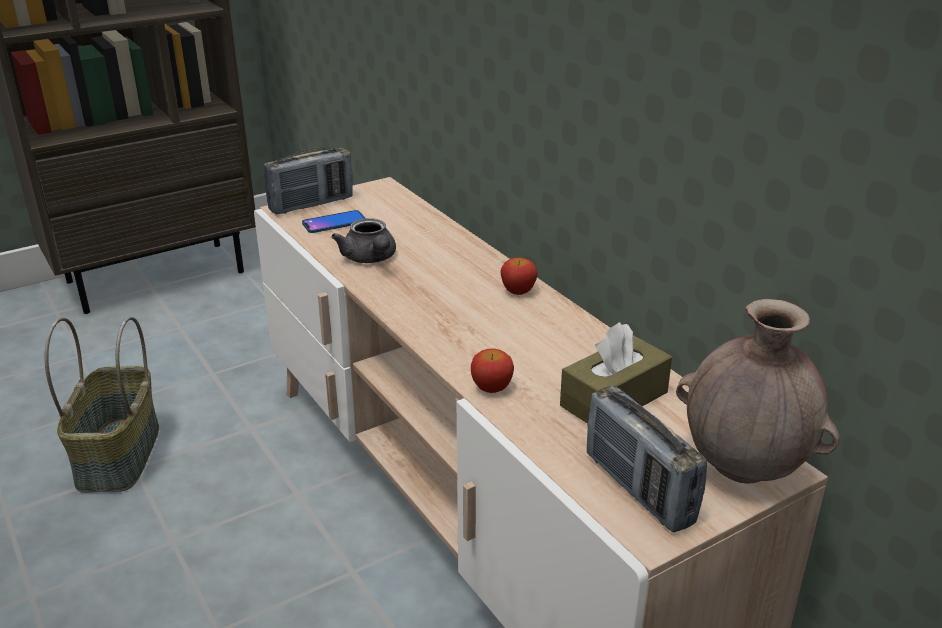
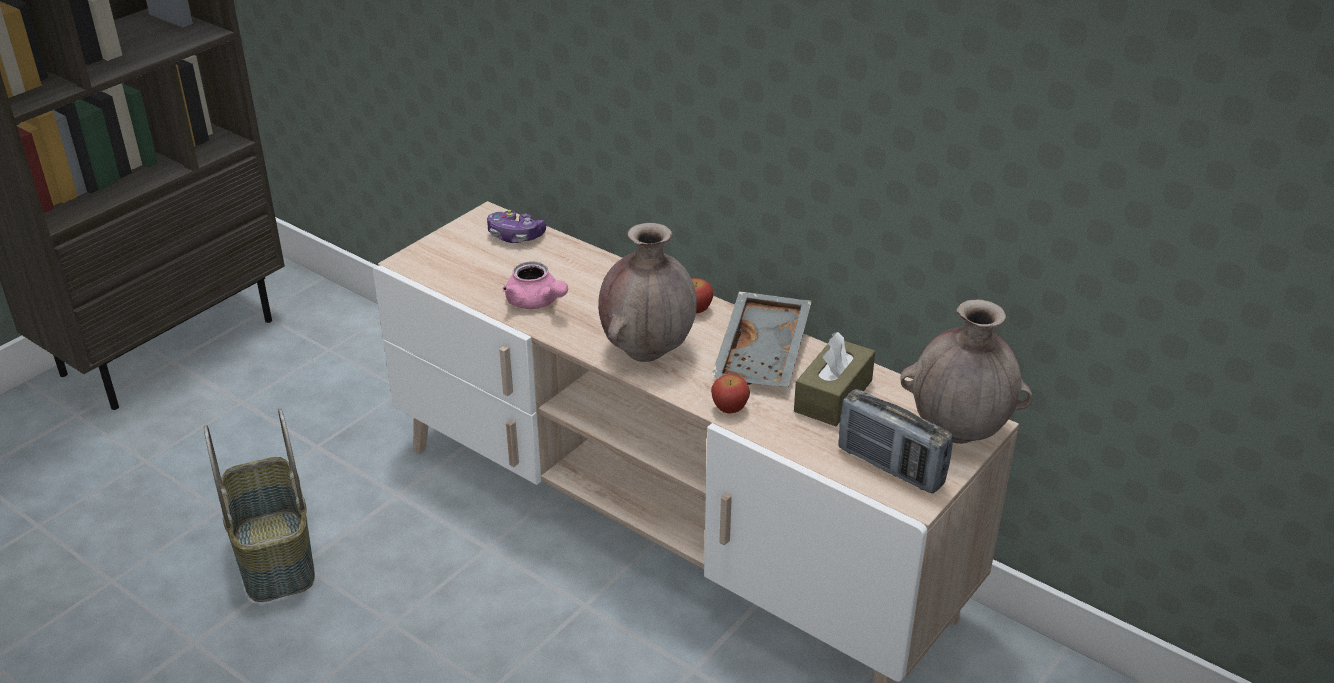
camera: 20 degrees left, 5 degrees up
(311, 204) = (431, 250): radio -> none
(334, 223) = (471, 268): phone -> none
(370, 259) = (536, 302): grey teapot -> pink teapot
(393, 205) = (515, 236): none -> game controller
(445, 318) = (647, 351): none -> brown vase
(563, 344) = (764, 354): none -> grey tray

